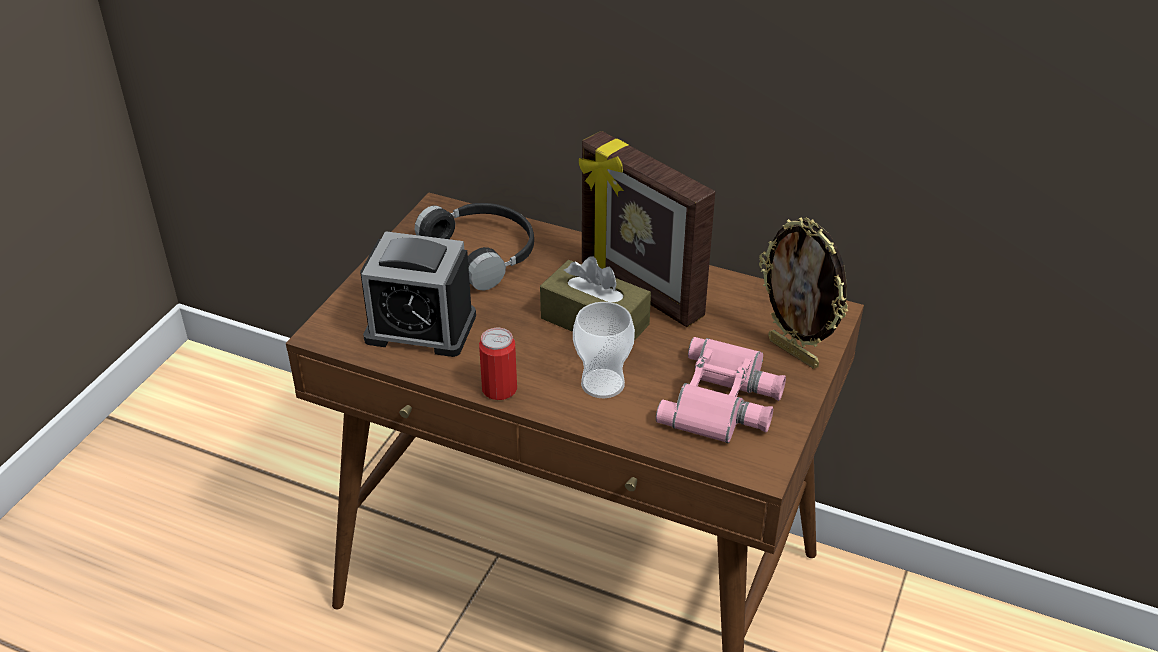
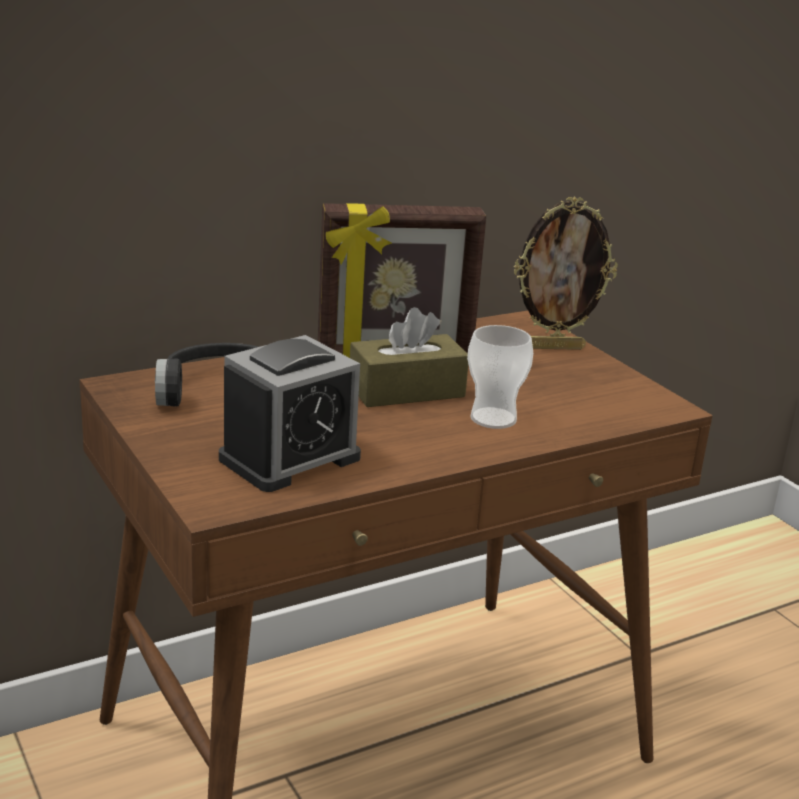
camera: 55 degrees left, 15 degrees down
(499, 389) = (437, 459): can -> none
(724, 401) = (578, 388): pink binoculars -> none

